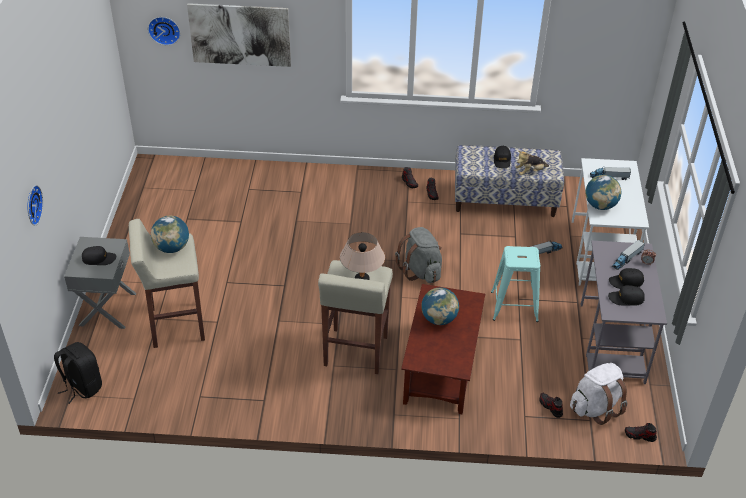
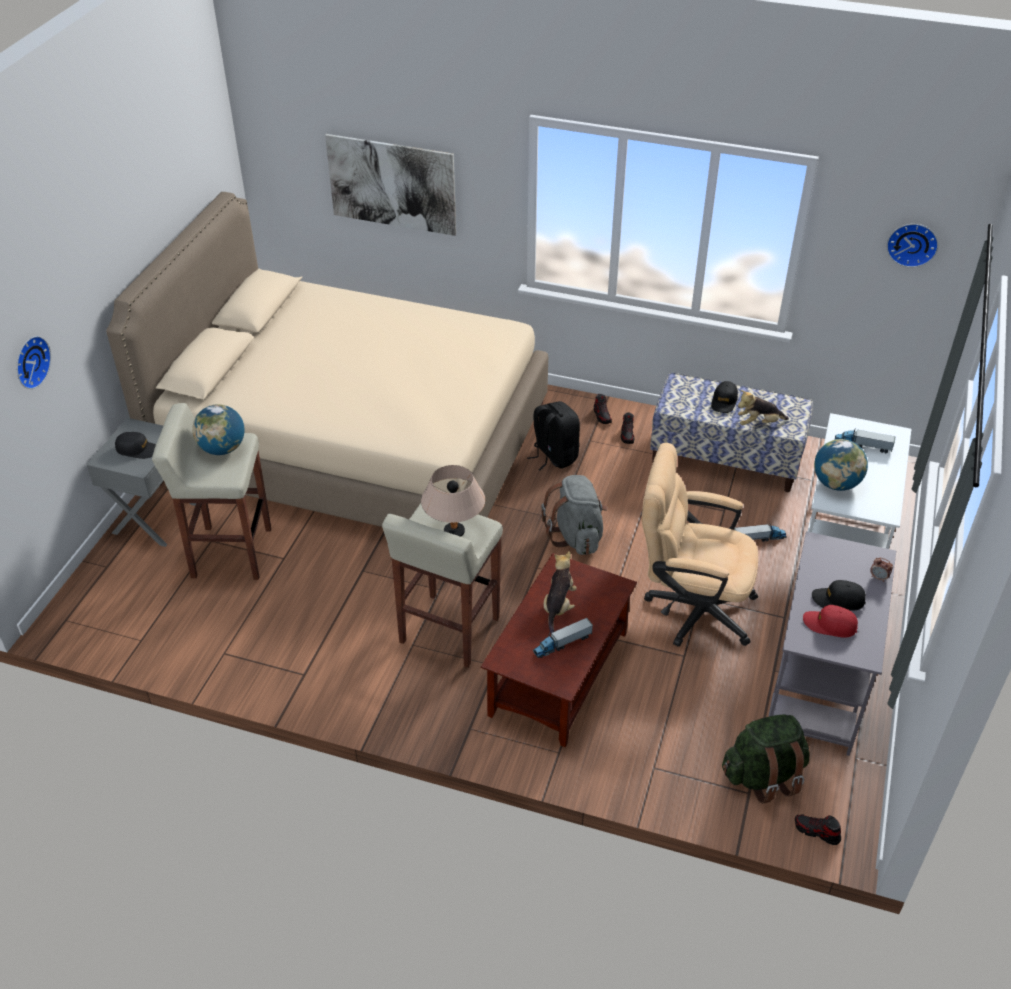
camera: 15 degrees right, 0 degrees up
(82, 386) = (84, 612): black backpack -> black backpack (554, 456)
(164, 29) = (298, 167): wall clock -> wall clock (912, 243)
(238, 230) = (355, 443): none -> beige bed
(439, 319) = (558, 606): globe -> plush toy
(514, 306) = (690, 607): turquoise stool -> beige office chair
(550, 407) = (696, 762): shoe -> none
(595, 407) = (763, 775): white backpack -> green backpack
(626, 299) = (829, 625): black cap -> red cap
(627, 259) = (850, 567): toy truck -> toy truck (562, 643)

